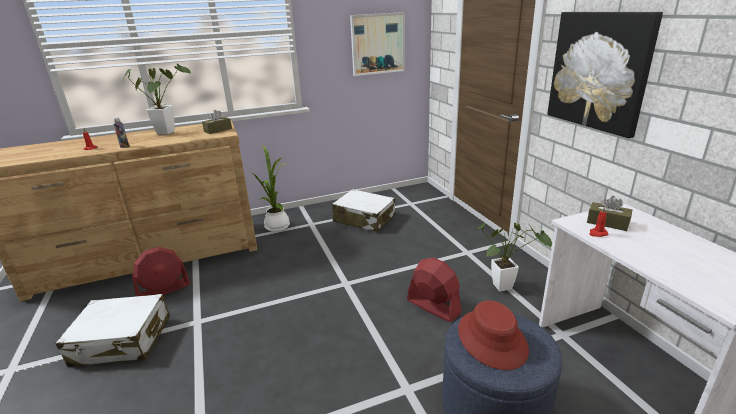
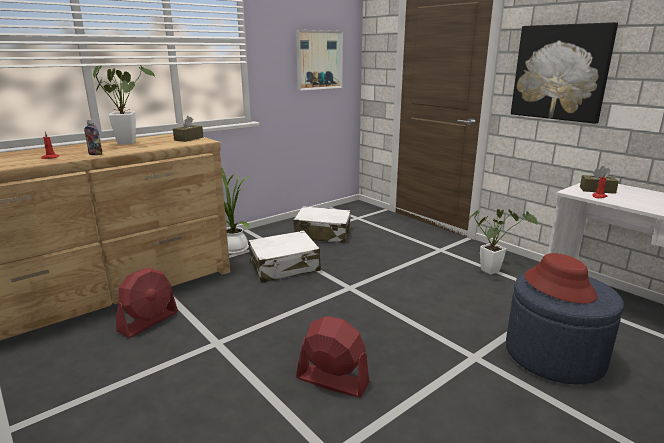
camera: 20 degrees left, 5 degrees down
(122, 341) = (138, 376): white suitcase -> white suitcase (284, 266)
(433, 306) = (445, 293): red fan -> red fan (332, 380)

